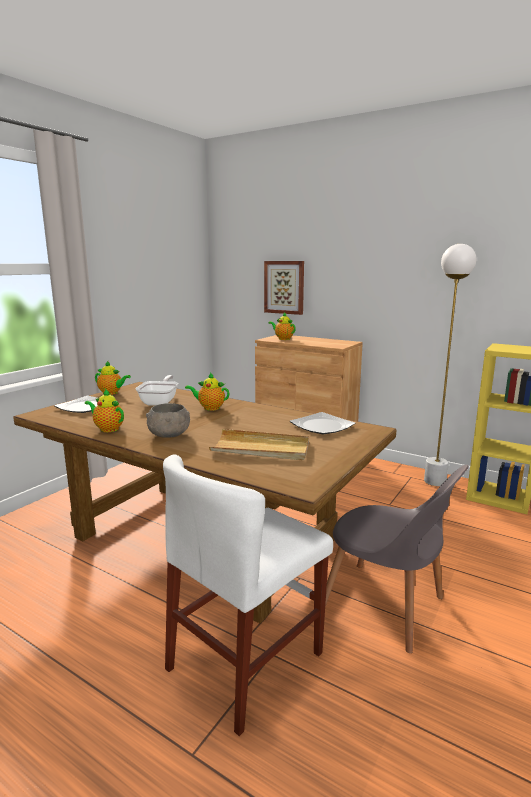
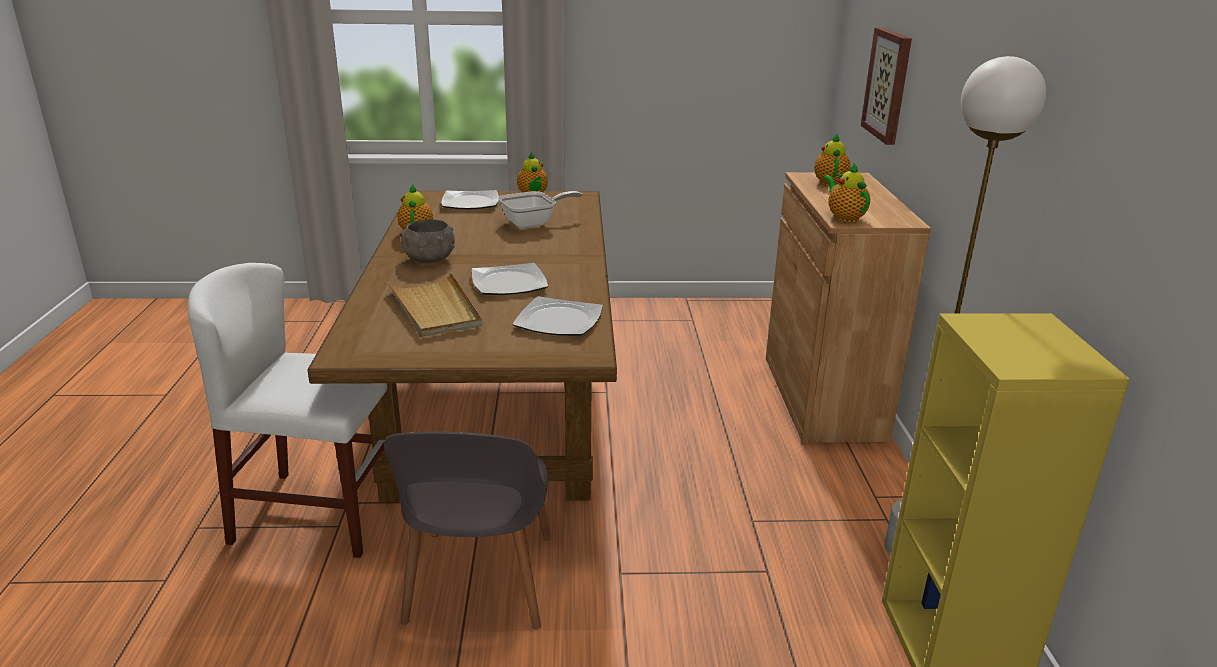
camera: 55 degrees right, 10 degrees up
(209, 408) = (546, 249): teapot -> teapot (844, 217)
(248, 425) = (509, 283): none -> plate

